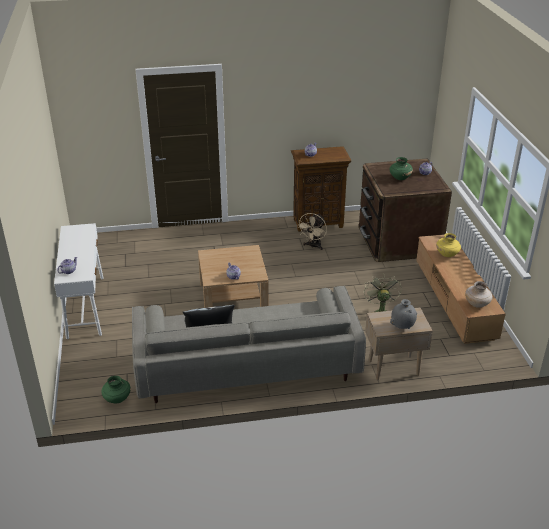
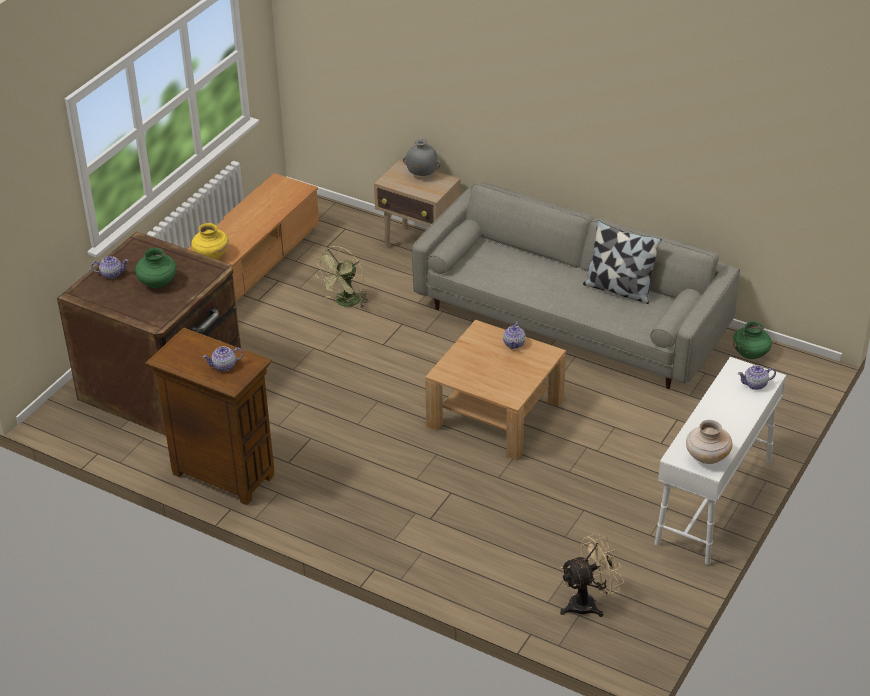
camera: 140 degrees left, 5 degrees up
(313, 246) = (289, 437): beige fan -> beige fan (588, 603)
(477, 304) = (284, 192): beige vase -> beige vase (707, 457)

